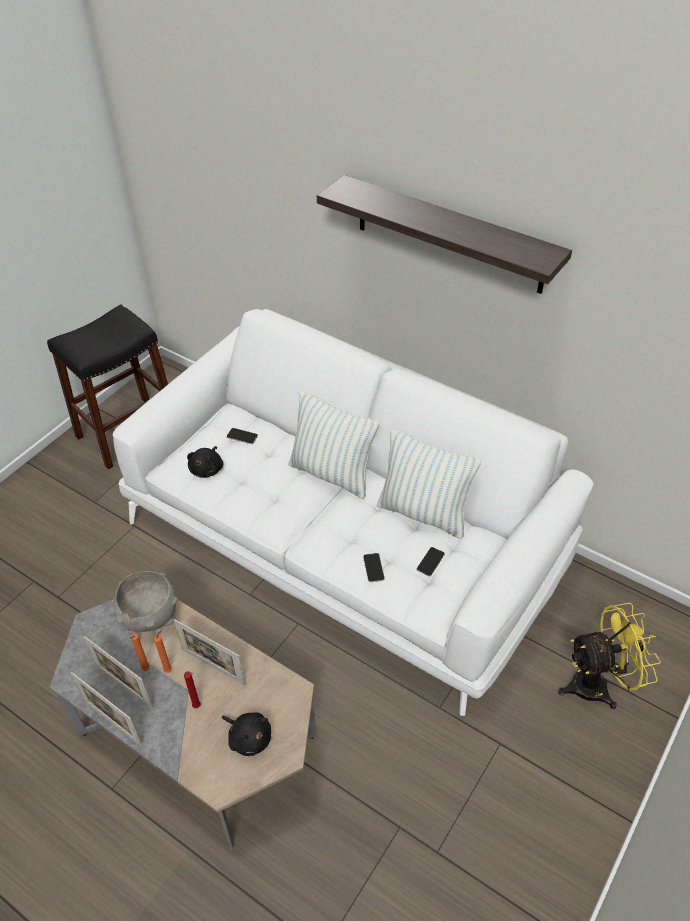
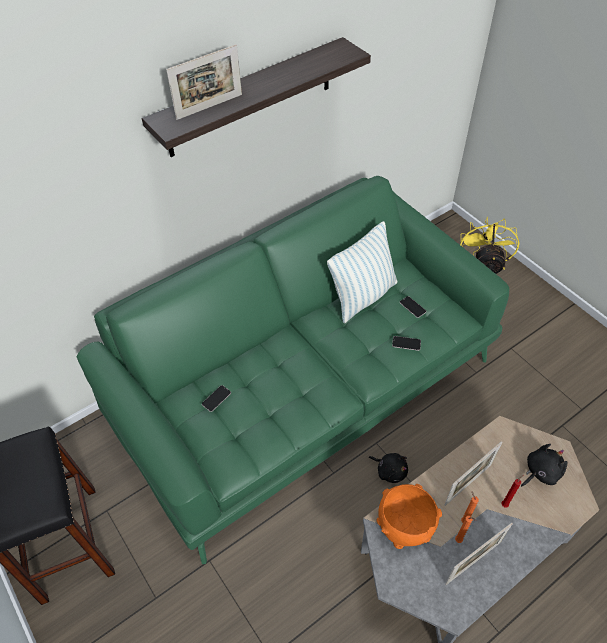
camera: 70 degrees left, 5 degrees up
(113, 723) = (509, 579): picture frame -> picture frame (209, 107)
(151, 619) = (404, 526): grey bowl -> orange bowl
(207, 469) = (243, 438): black plush toy -> black plush toy (390, 470)
(332, 474) = (294, 343): pillow -> none
(346, 540) = (305, 384): white sofa -> green sofa

